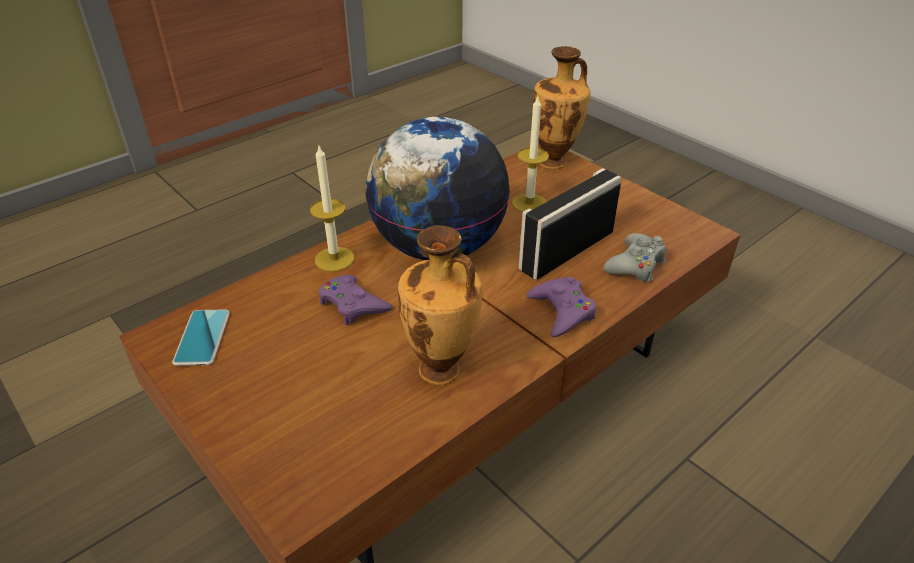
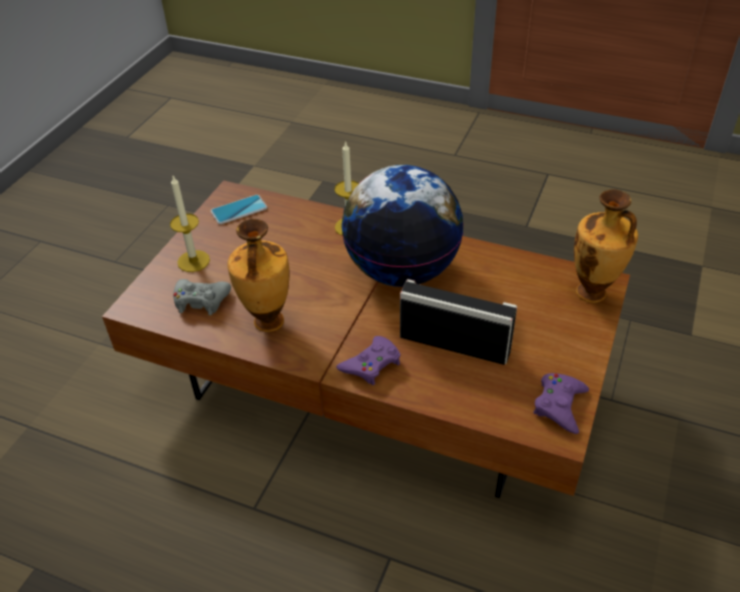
camera: 65 degrees right, 5 degrees up
(353, 304) = (308, 256): purple game controller -> purple game controller (559, 405)
(529, 203) = (506, 299): candle -> candle (193, 261)
(635, 265) = (466, 394): grey game controller -> grey game controller (201, 301)

